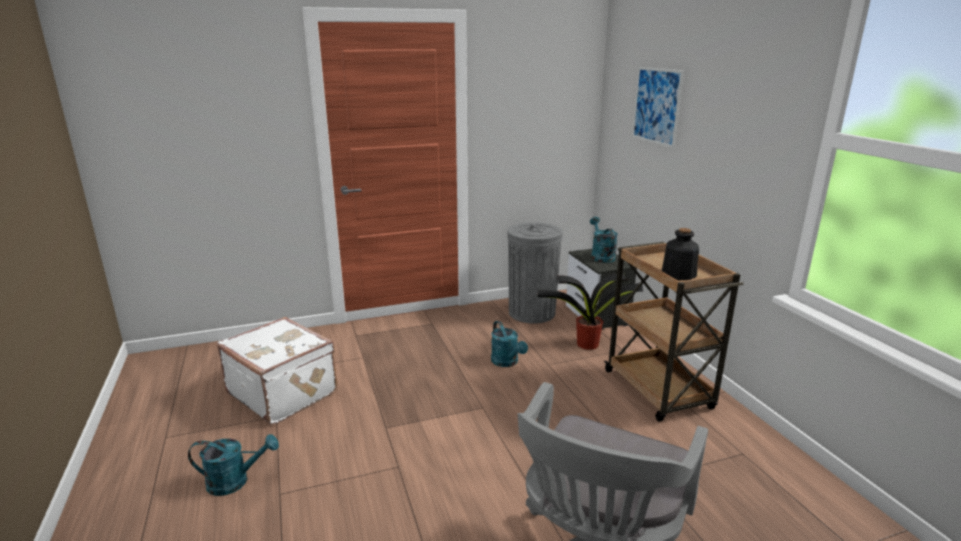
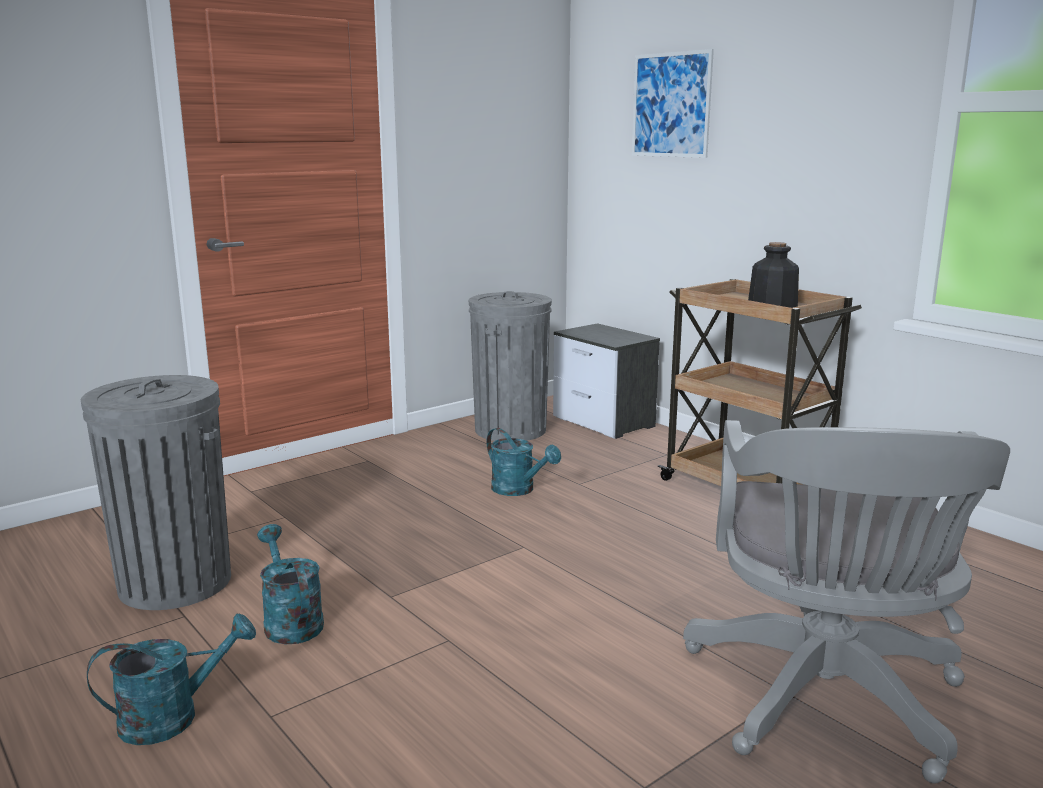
camera: 20 degrees left, 5 degrees down
(284, 392) = (175, 582): white suitcase -> grey trash can
(586, 344) = (613, 454): potted plant -> none
(601, 256) = (602, 332): turquoise watering can -> turquoise watering can (290, 621)

